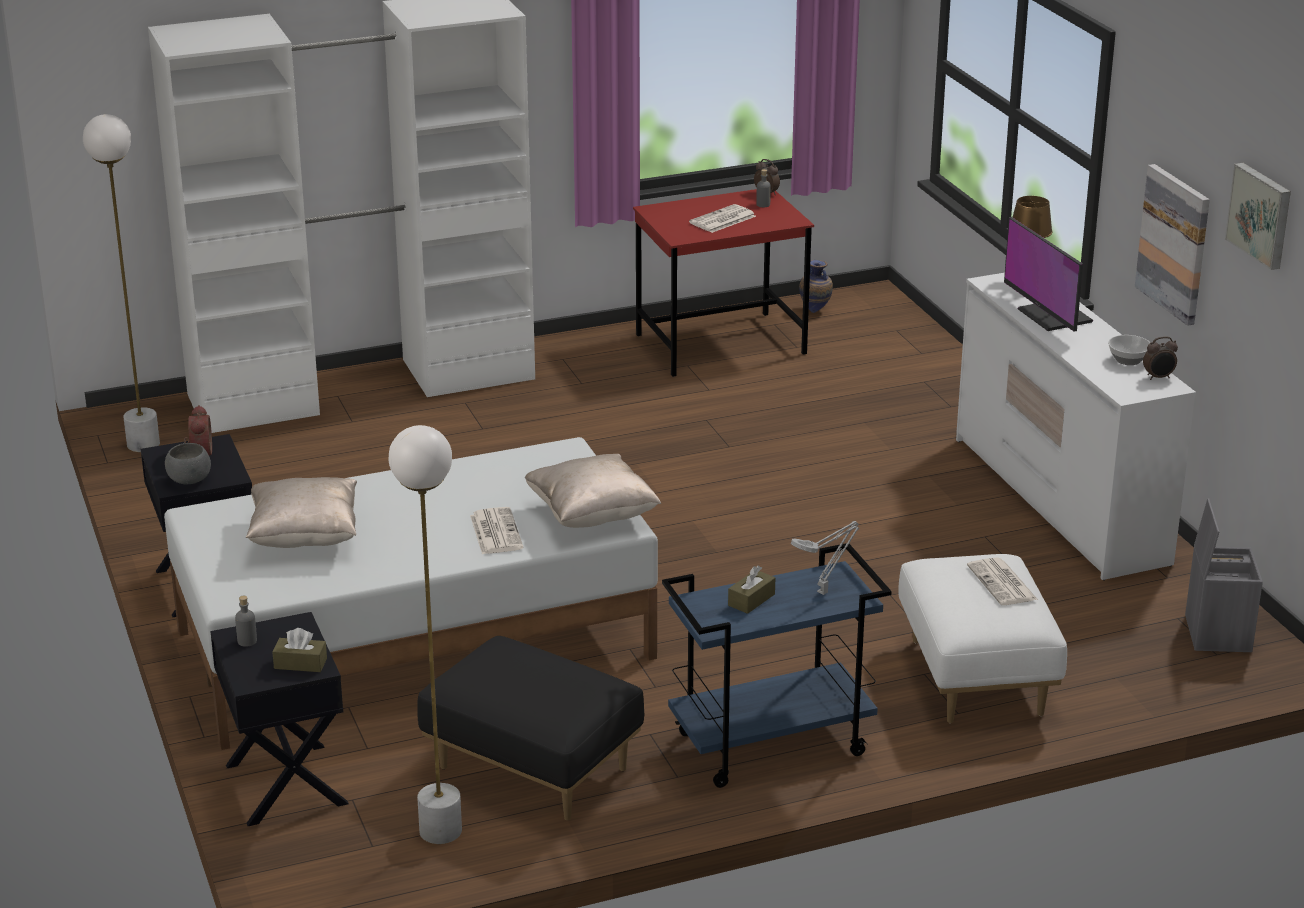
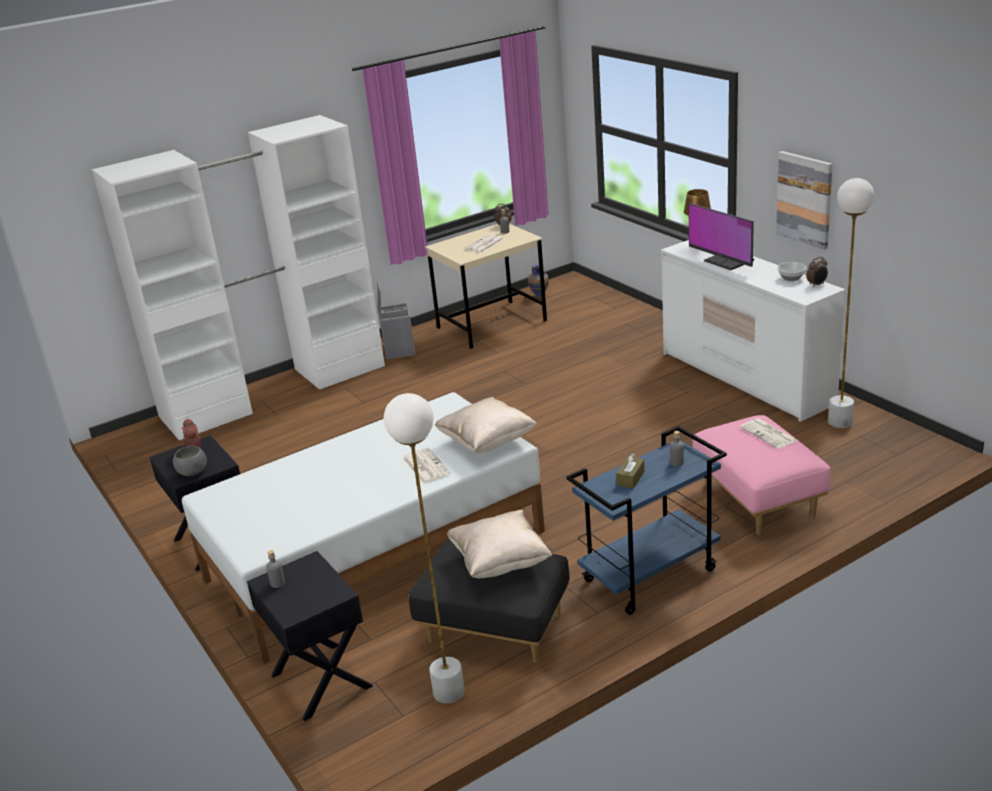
camera: 10 degrees left, 0 degrees up
(143, 444) = (138, 455): white floor lamp -> white floor lamp (840, 422)
(300, 663) = (324, 592): brown tissue box -> none
(305, 538) = (291, 497): beige pillow -> beige pillow (500, 563)
(721, 344) = (492, 324): red desk -> beige desk
(824, 592) = (676, 462): grey table lamp -> grey bottle
(974, 677) = (757, 500): white ottoman -> pink ottoman
(1216, 632) = (888, 441): grey storage box -> grey storage box (398, 349)
(1261, 215) = (879, 164): picture -> none

